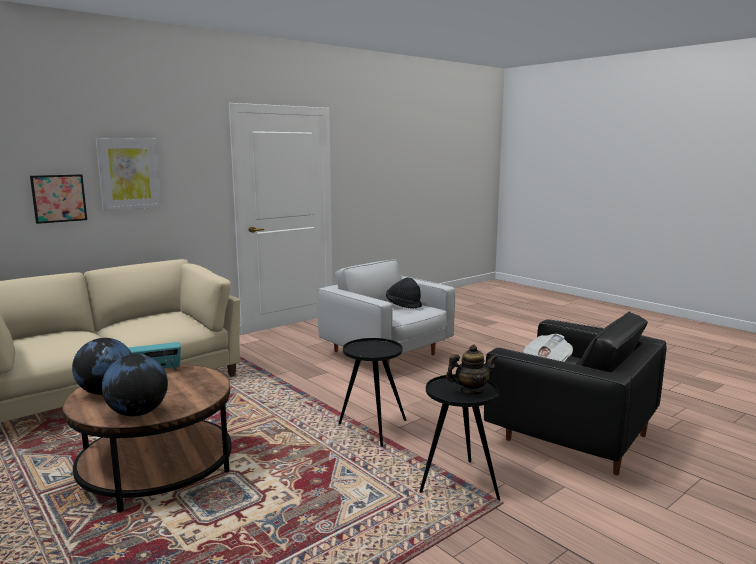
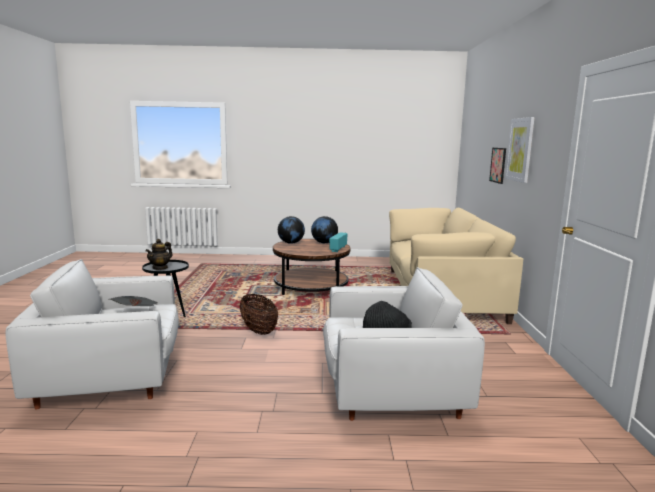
camera: 130 degrees right, 0 degrees up
(373, 429) = (258, 330): black side table -> basket
(569, 436) = (112, 380): black armchair -> white armchair

